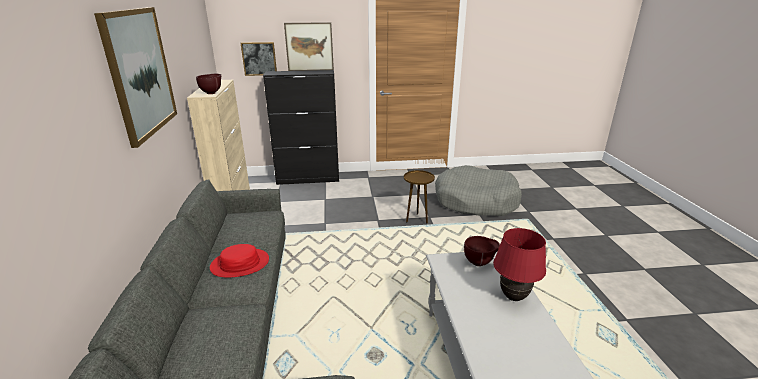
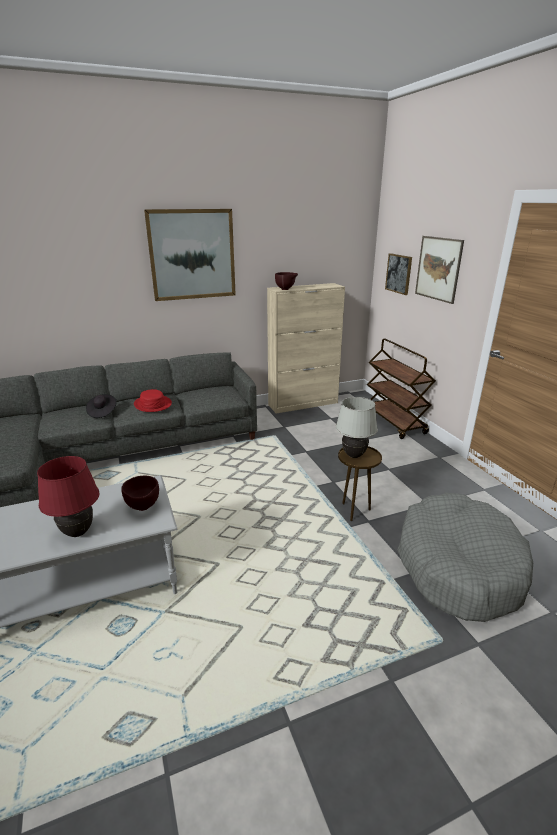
camera: 75 degrees right, 0 degrees up
(224, 308) = (102, 412): none -> black hat
(308, 179) = (394, 422): black cabinet -> brown cart
(416, 179) = (353, 455): none -> white table lamp

